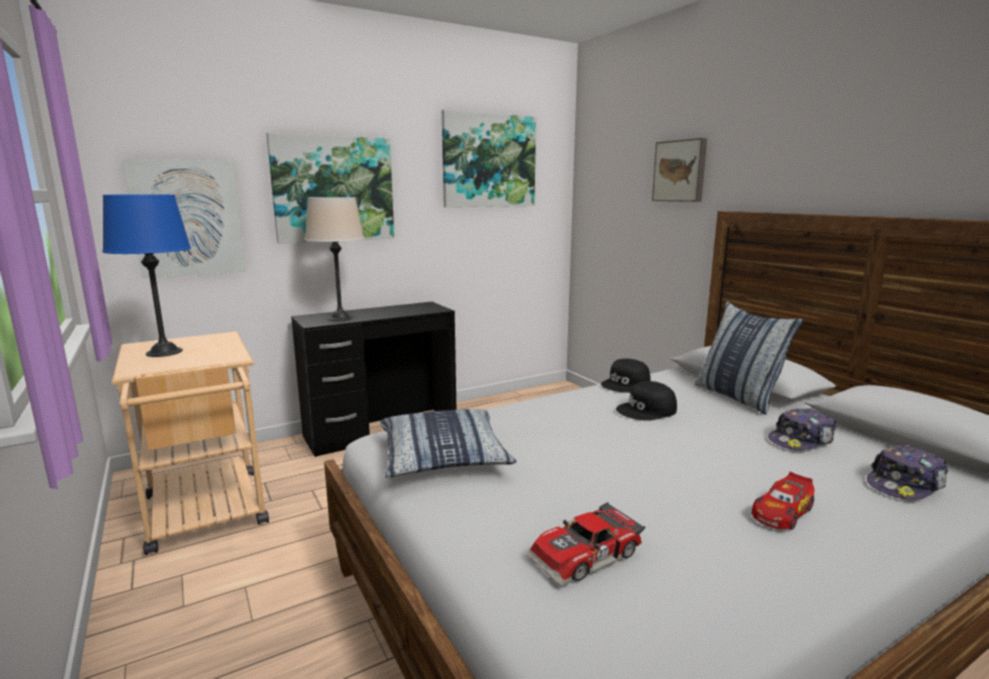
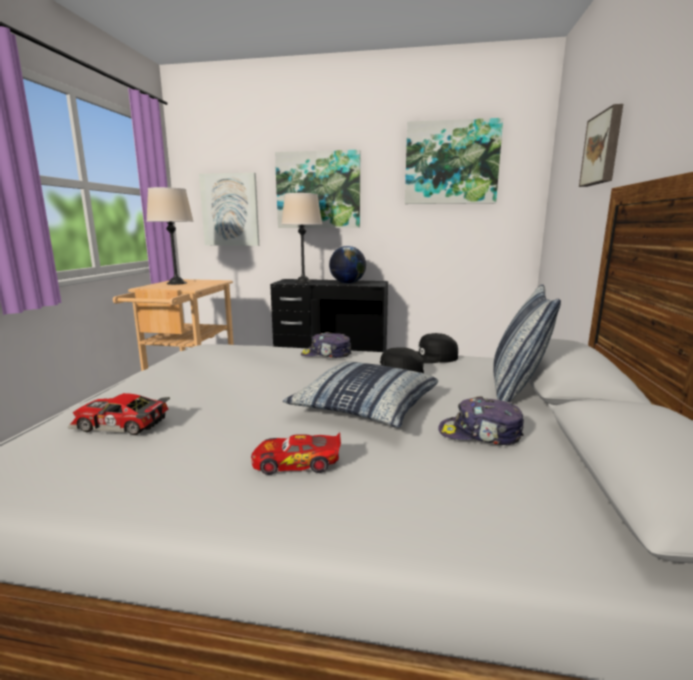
camera: 40 degrees right, 0 degrees up
(164, 352) = (176, 283): blue table lamp -> beige table lamp
(400, 312) = (347, 283): none -> globe
(443, 457) = (200, 360): pillow -> pillow (365, 407)
(905, 484) = (486, 505): cap -> cap (326, 355)

